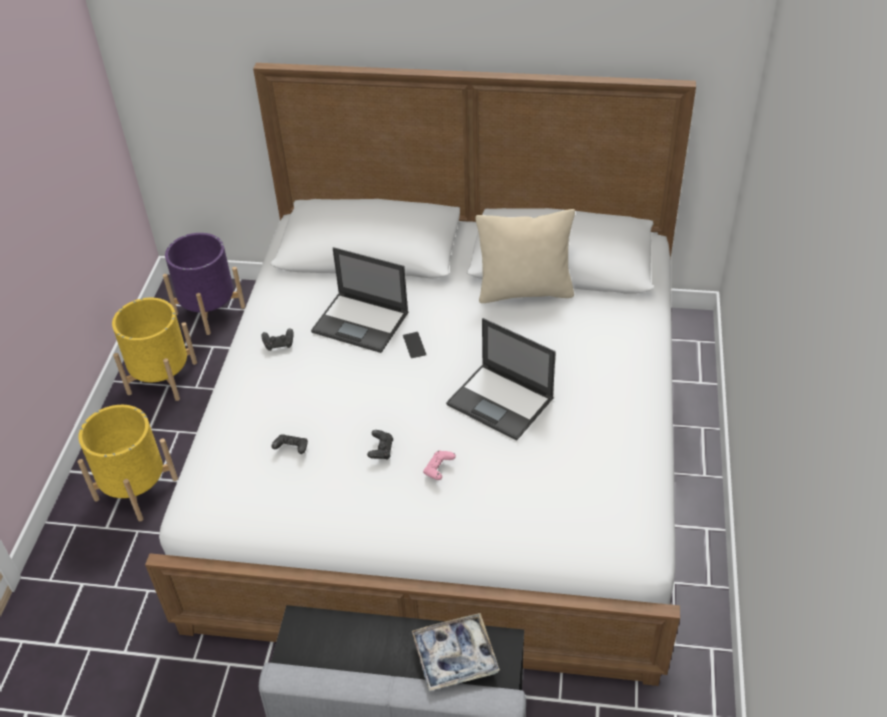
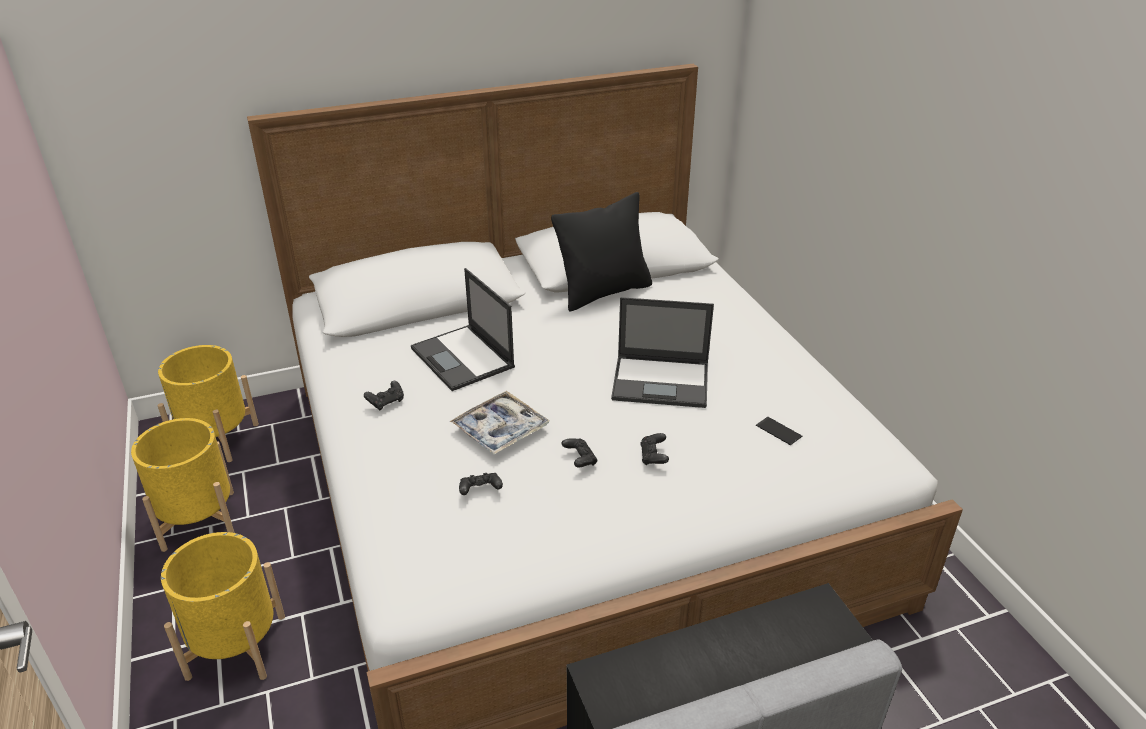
camera: 30 degrees left, 10 degrees down
(209, 310) = (217, 439): purple planter -> yellow planter
(361, 322) = (463, 358): laptop -> laptop turned 60 degrees clockwise
(414, 345) = (535, 361): phone -> phone (778, 431)
(438, 470) = (653, 457): pink game controller -> black game controller
(455, 656) = (789, 635): tray -> tray (500, 430)
(525, 291) = (603, 292): beige pillow -> black pillow

